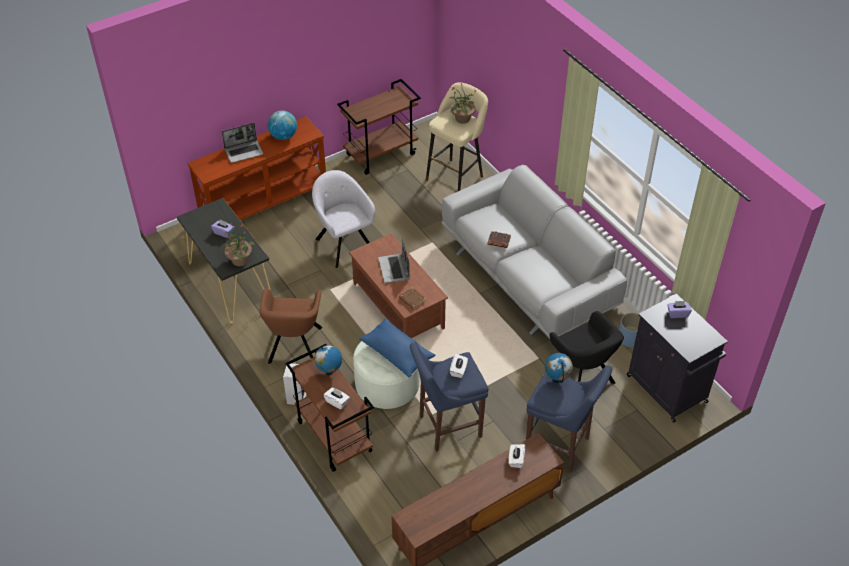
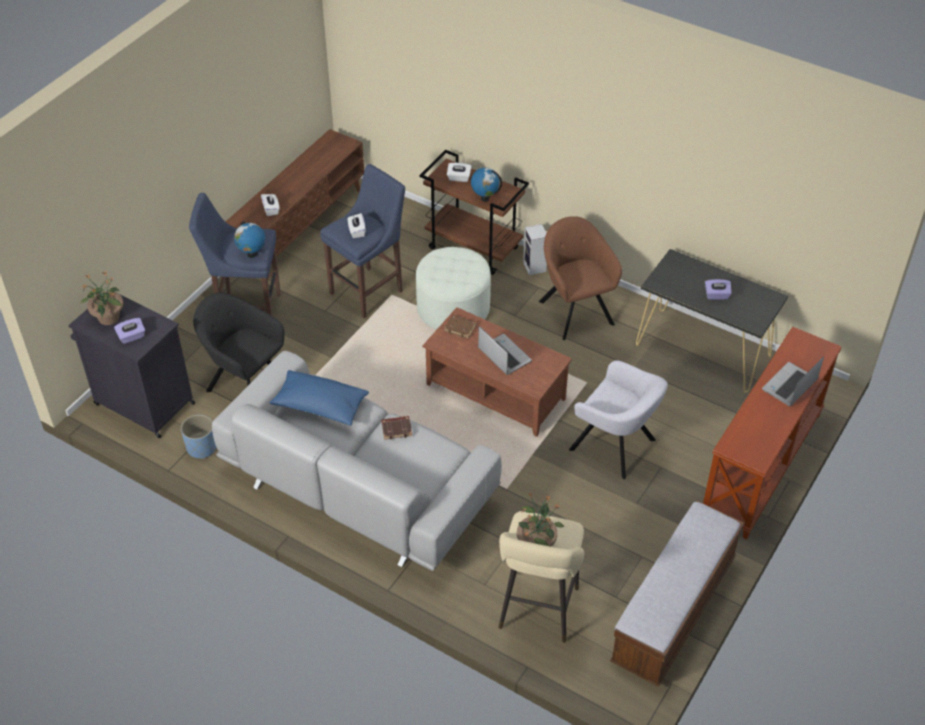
camera: 155 degrees right, 0 degrees up
(240, 260) = (669, 273): potted plant -> potted plant (108, 318)
(283, 136) = (764, 428): globe -> none
(381, 154) = (673, 610): brown cart -> bench
(397, 353) = (441, 271): blue pillow -> blue pillow (320, 406)

